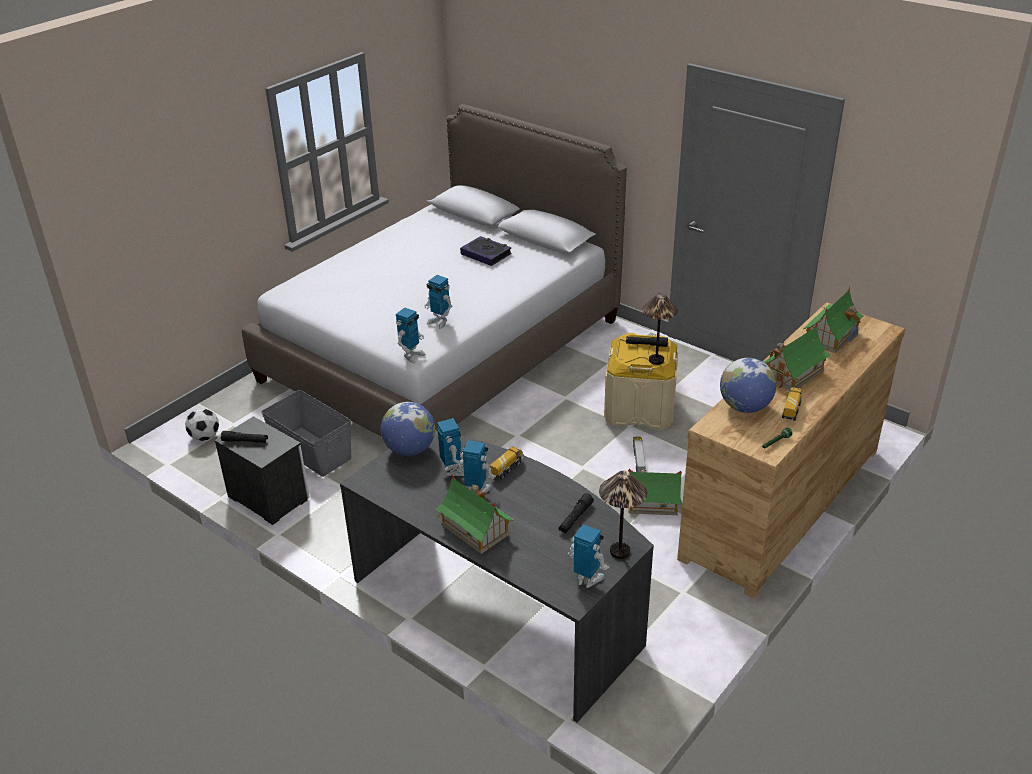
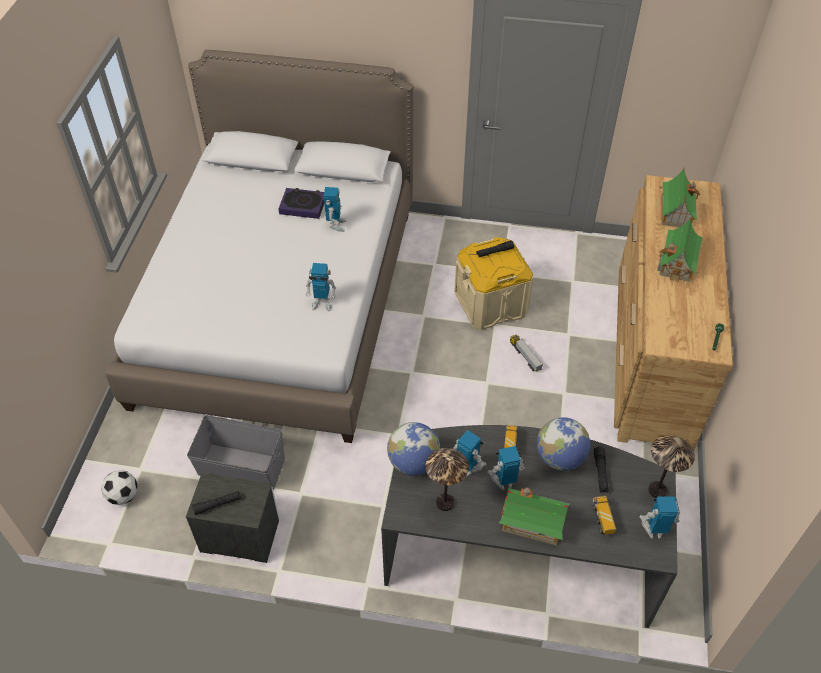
camera: 30 degrees left, 15 degrees up
(412, 356) = (328, 353): toy robot -> toy robot (336, 225)
(652, 503) = (563, 395): toy house -> none
(656, 360) = (514, 266): table lamp -> table lamp (444, 503)
(745, 407) = (668, 312): globe -> globe (560, 457)
(791, 410) = (703, 302): toy truck -> toy truck (602, 519)

